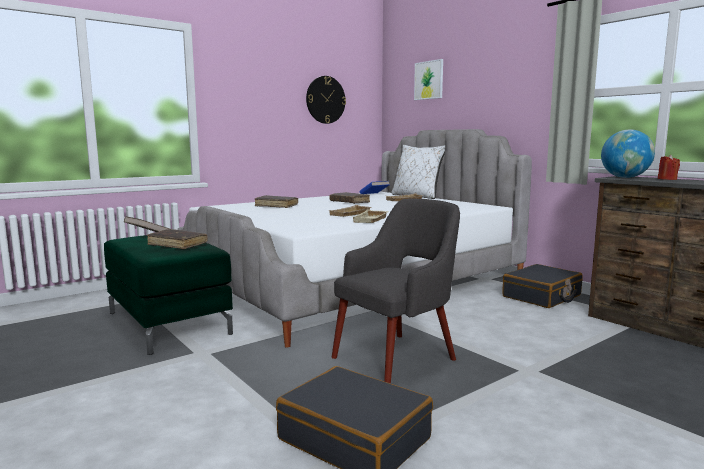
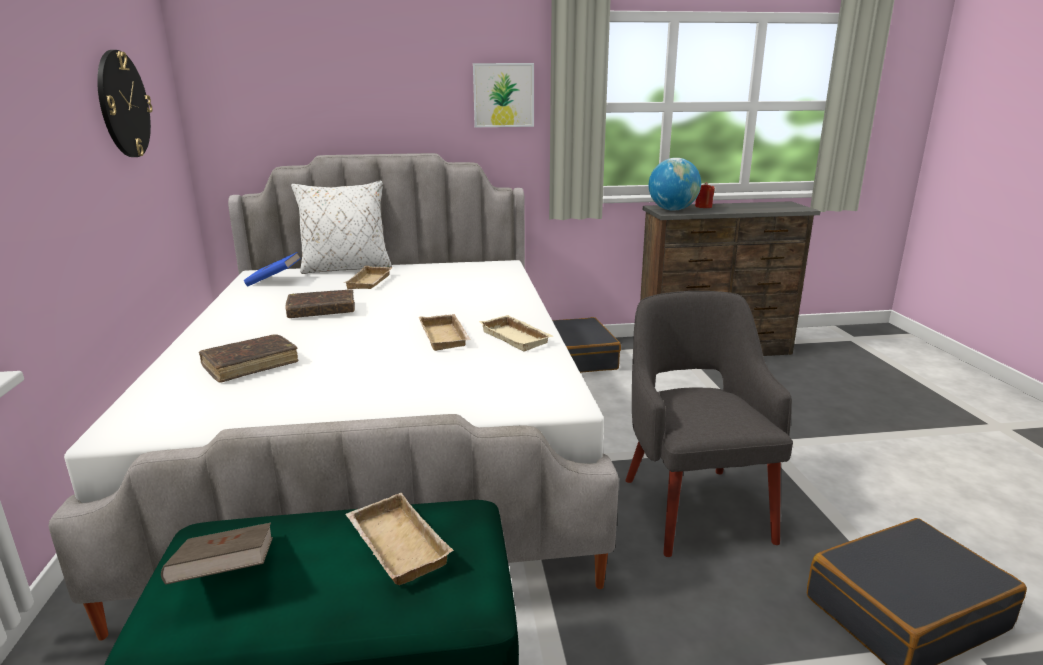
camera: 60 degrees left, 10 degrees up
(177, 244) = (394, 545): brown book -> beige tray
(429, 80) = (304, 66): picture -> picture (503, 95)

